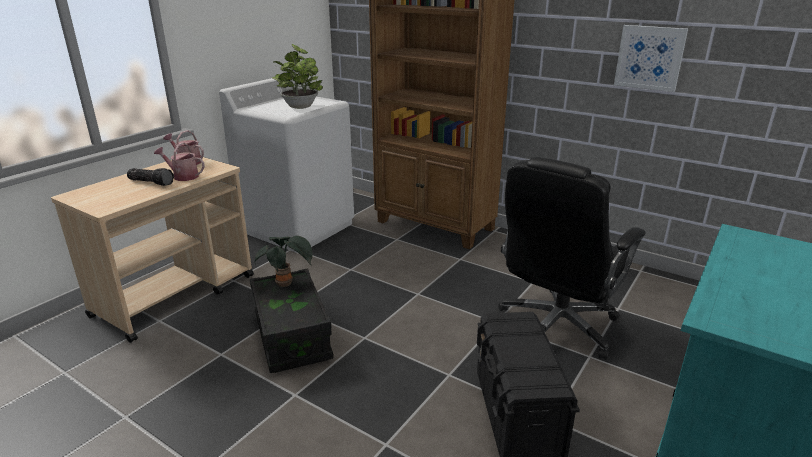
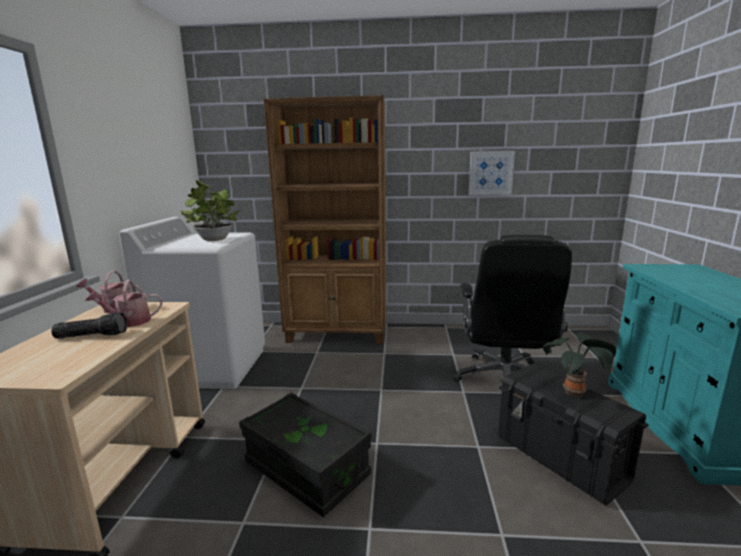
camera: 30 degrees left, 10 degrees down
(286, 284) = (284, 413): potted plant -> potted plant (575, 392)

